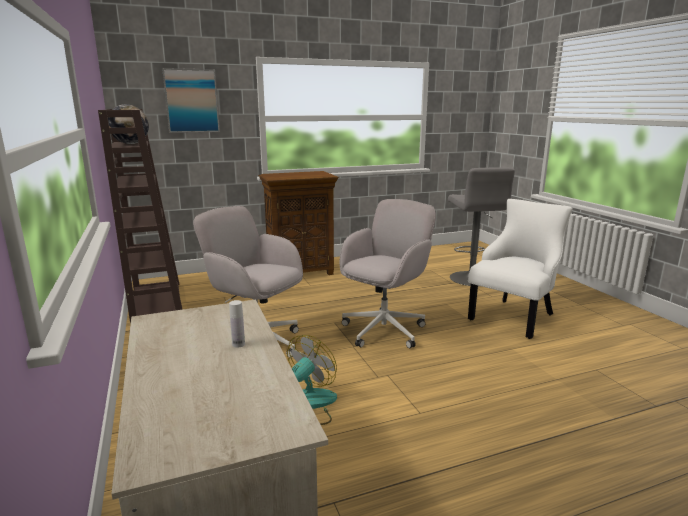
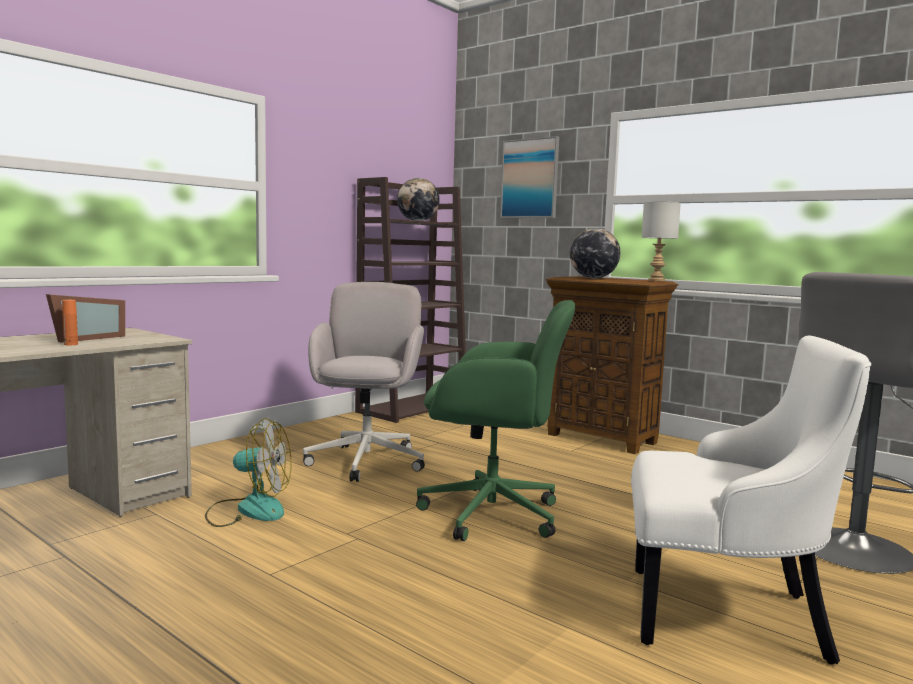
camera: 60 degrees right, 10 degrees down
(200, 338) = (85, 338): none -> picture frame
(238, 344) = (71, 344): white bottle -> orange bottle
(292, 175) = (593, 278): none -> globe
(320, 172) = (657, 280): none -> grey table lamp
(384, 330) = (493, 515): grey office chair -> green office chair

